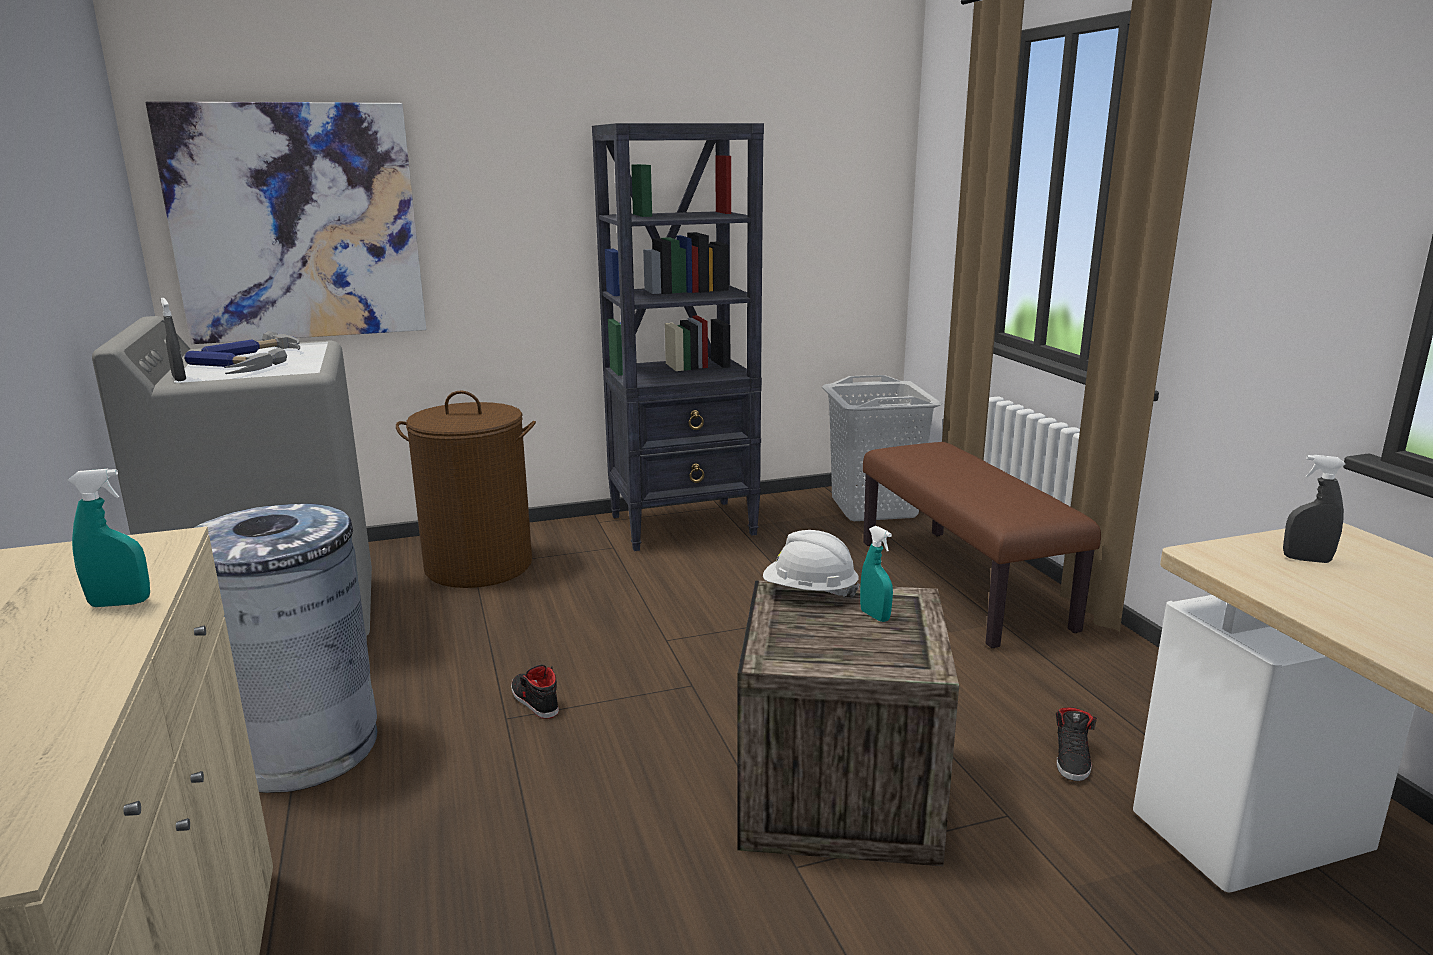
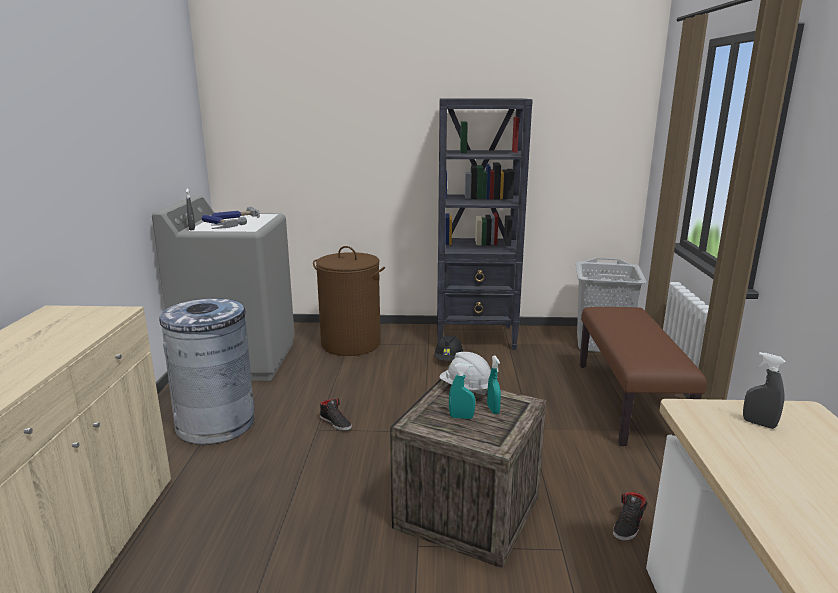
camera: 20 degrees right, 0 degrees up
(120, 603) = (76, 338): turquoise spray bottle -> turquoise spray bottle (461, 417)
(296, 223) = (278, 149): picture -> none
(534, 700) = (336, 423): black shoe -> black shoe turned 150 degrees clockwise
(661, 565) = (448, 359): none -> black hard hat

